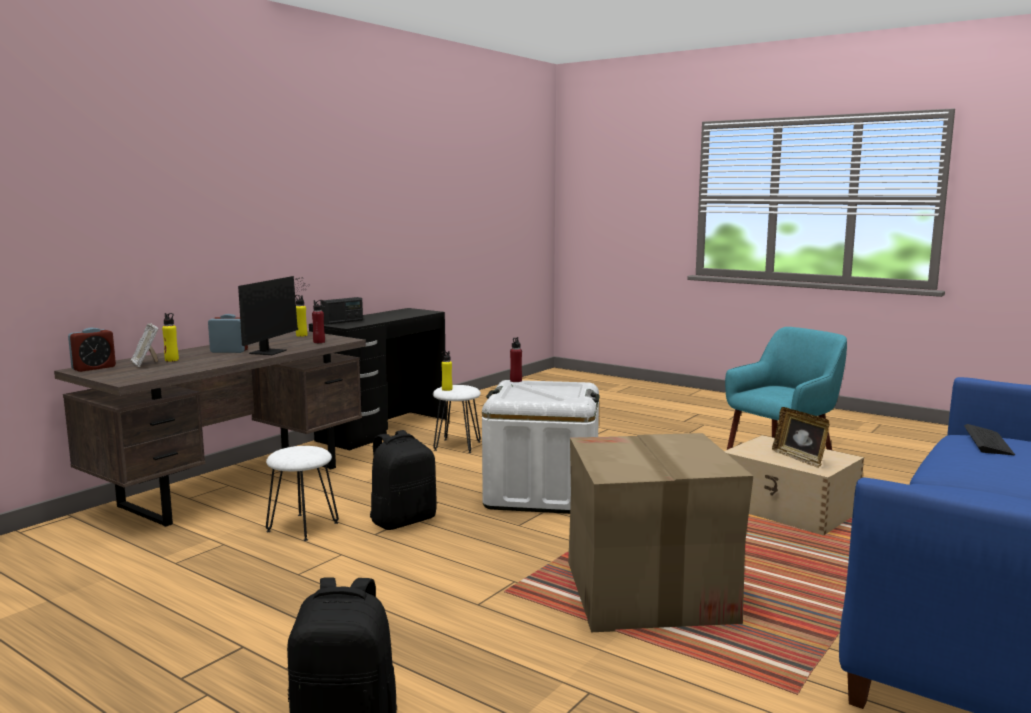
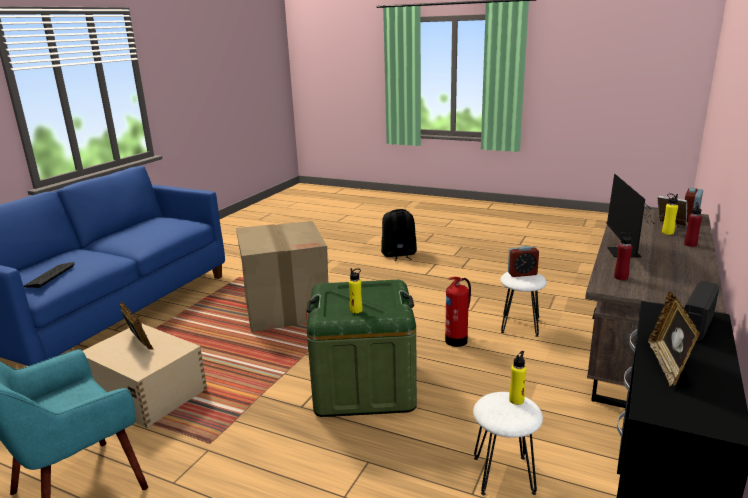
camera: 170 degrees right, 10 degrees up
(229, 351) = (661, 250): alarm clock -> alarm clock (522, 274)
(301, 335) = (679, 293): yellow bottle -> yellow bottle (356, 310)
(394, 316) = (668, 364): none -> picture frame
(403, 520) = (457, 340): black backpack -> fire extinguisher
(516, 381) = (394, 314): red bottle -> red bottle (690, 244)
(542, 493) = (364, 386): white storage box -> green storage box

